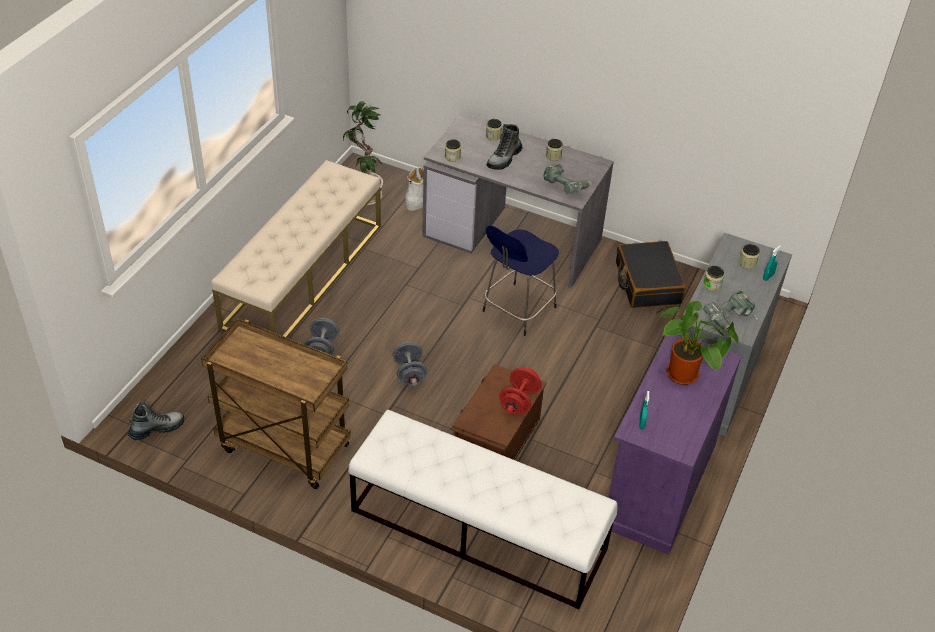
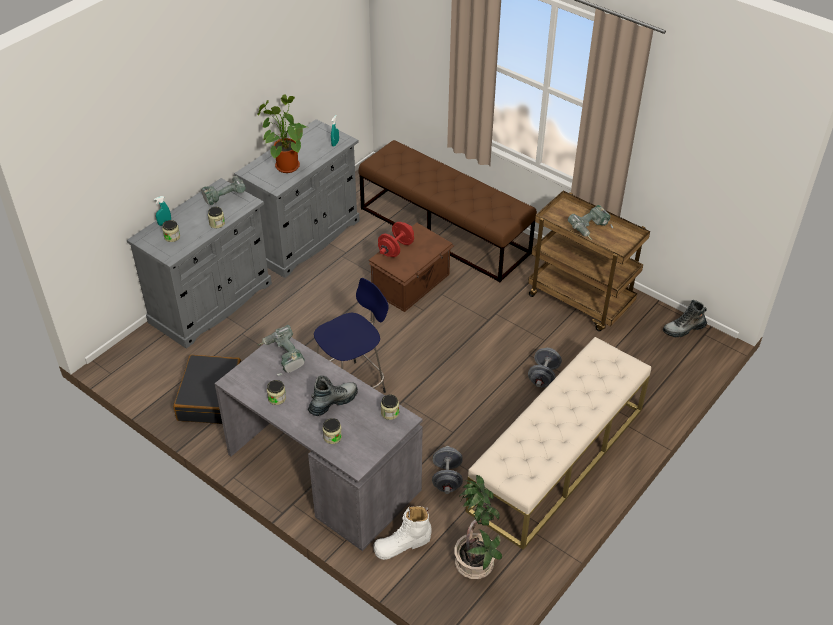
camera: 165 degrees left, 0 degrees up
(276, 363) = (590, 230): none -> power drill
(409, 373) = (468, 343): grey dumbbell -> grey dumbbell (447, 478)
(477, 529) = (445, 230): white bench -> brown bench
(658, 485) = (304, 238): purple cabinet -> grey cabinet

